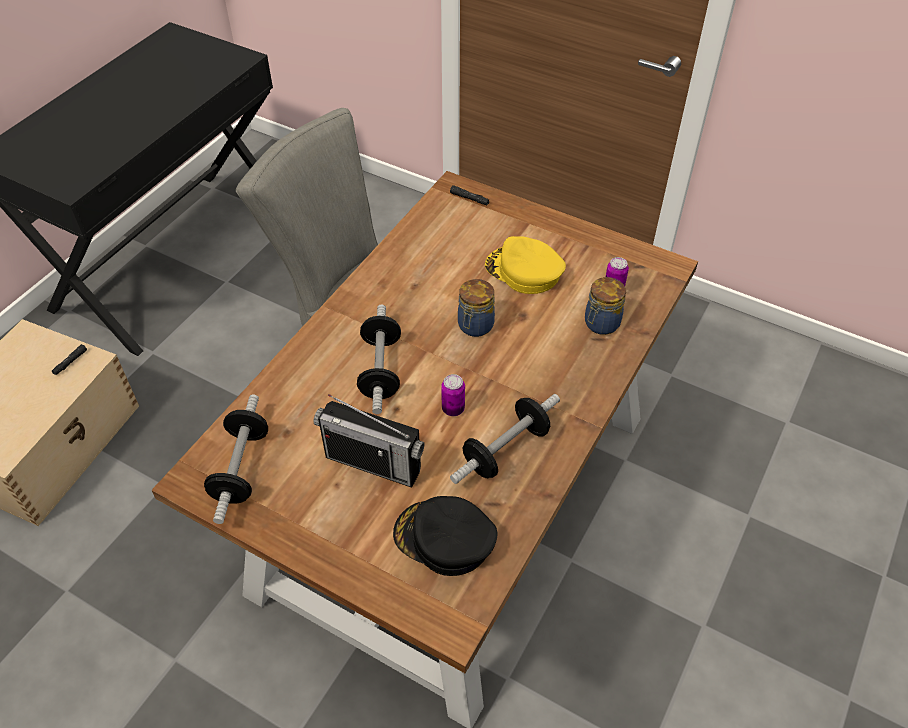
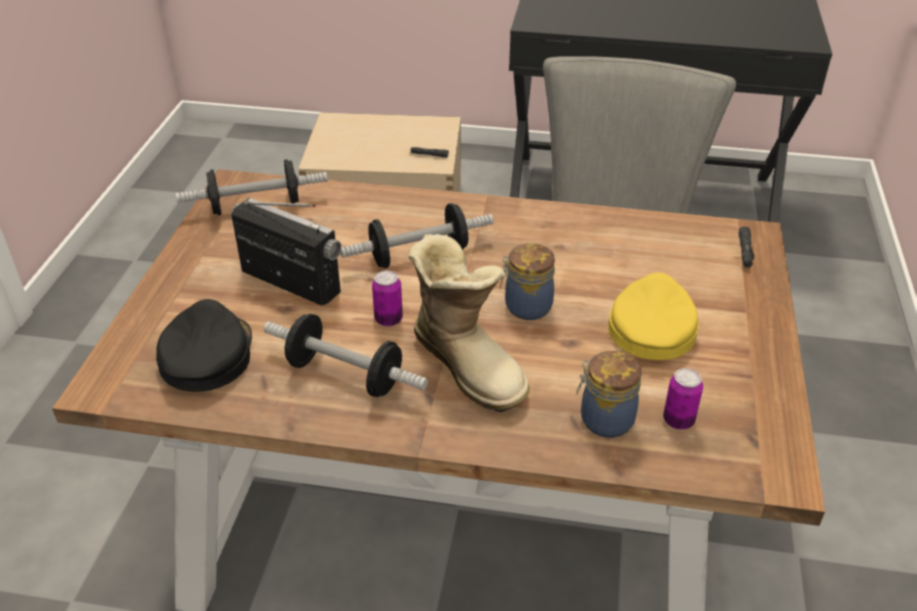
camera: 70 degrees right, 10 degrees down
(373, 463) = (290, 282): radio -> radio turned 120 degrees clockwise
(521, 375) = (469, 363): none -> boot

